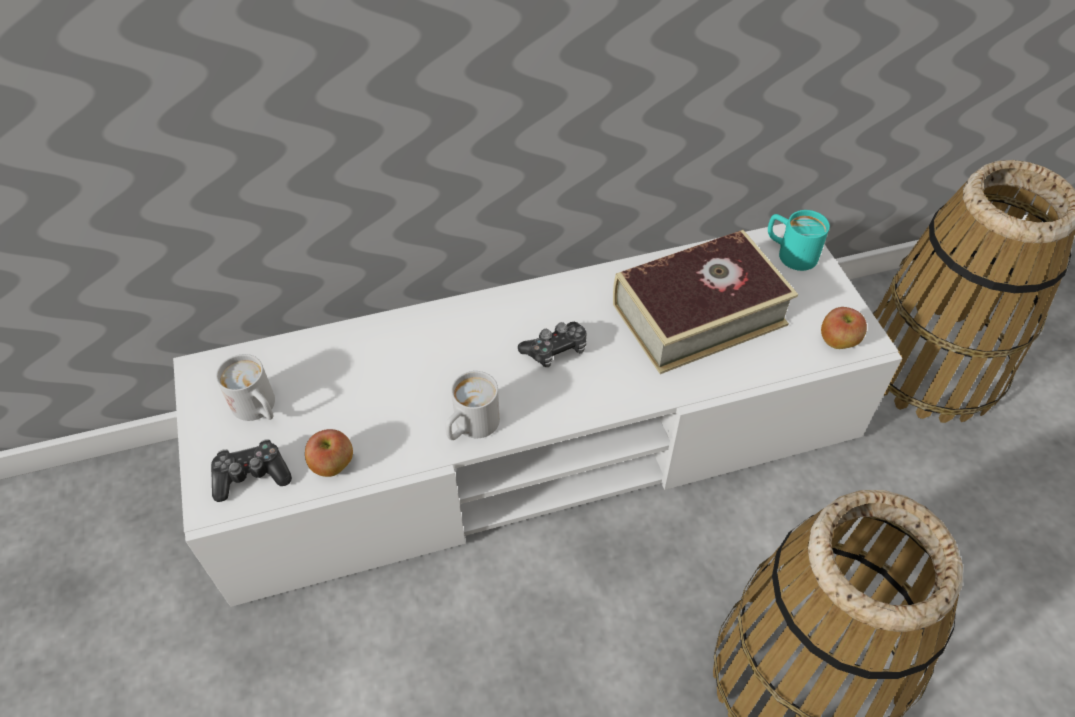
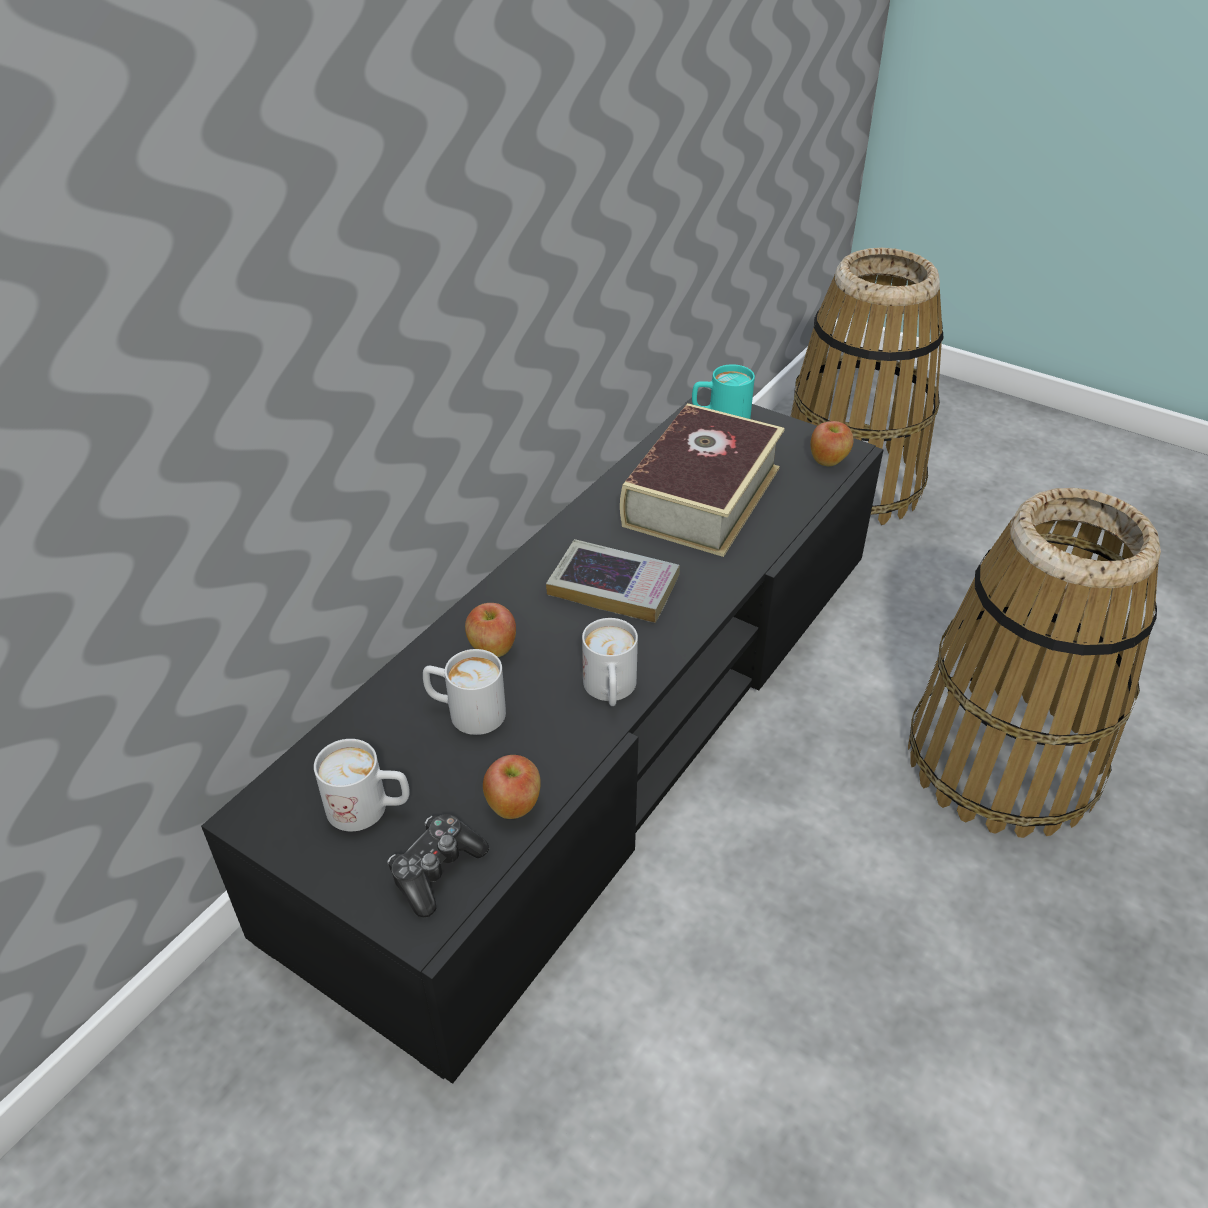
camera: 40 degrees left, 10 degrees down
(371, 381) = (465, 712): none -> white mug
(431, 346) = (492, 649): none -> apple
(538, 441) = (603, 724): white tv stand -> black tv stand
(555, 350) = (614, 587): game controller -> book

